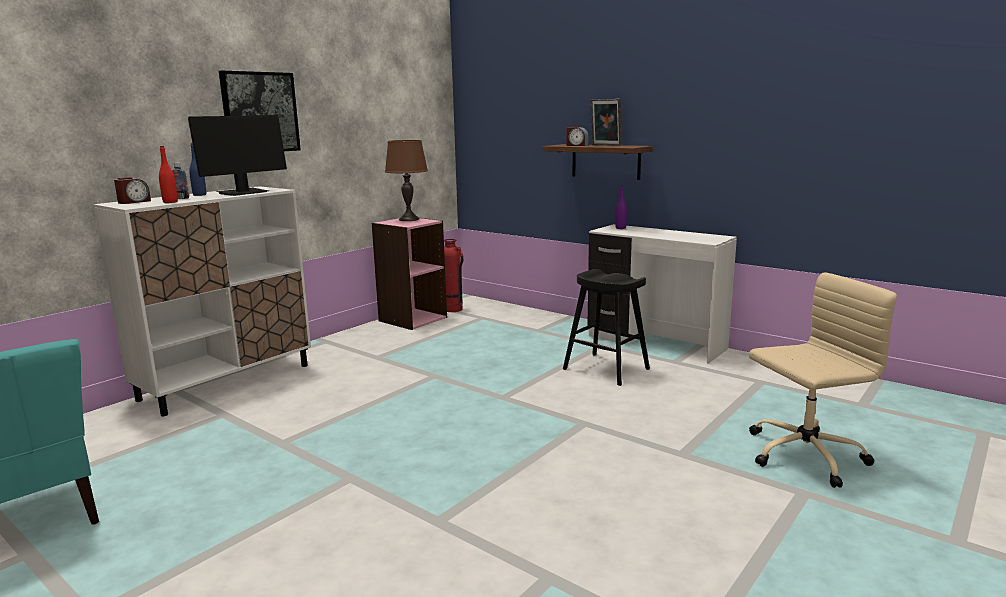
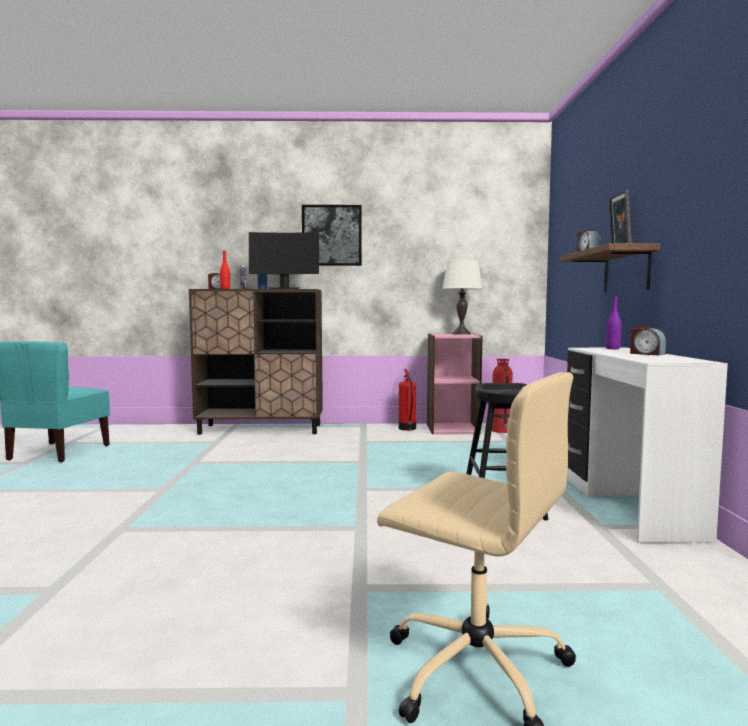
camera: 50 degrees right, 10 degrees down
(227, 382) = (261, 429): white cabinet -> brown cabinet
(375, 331) = (407, 428): none -> fire extinguisher
(409, 219) = (461, 334): brown table lamp -> white table lamp
(666, 232) = (646, 354): none -> alarm clock

